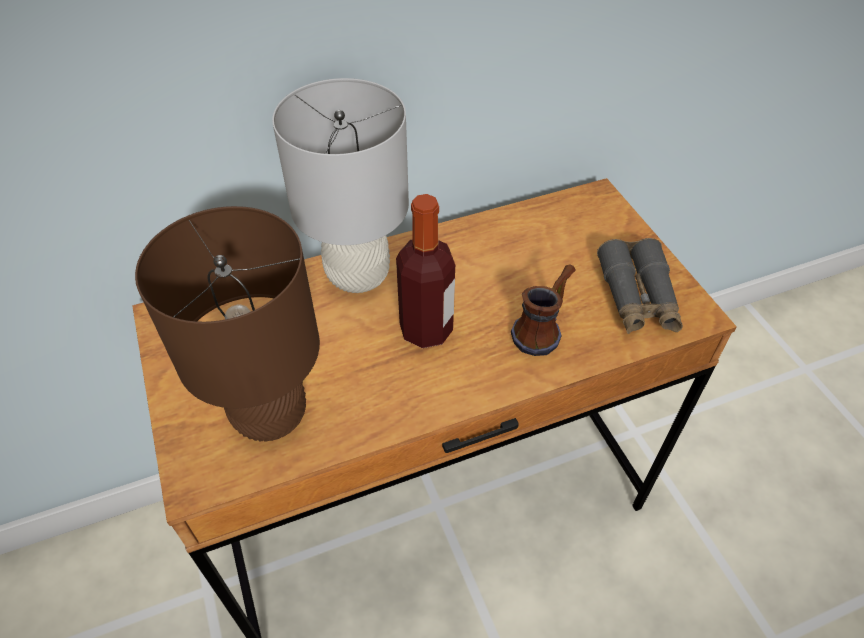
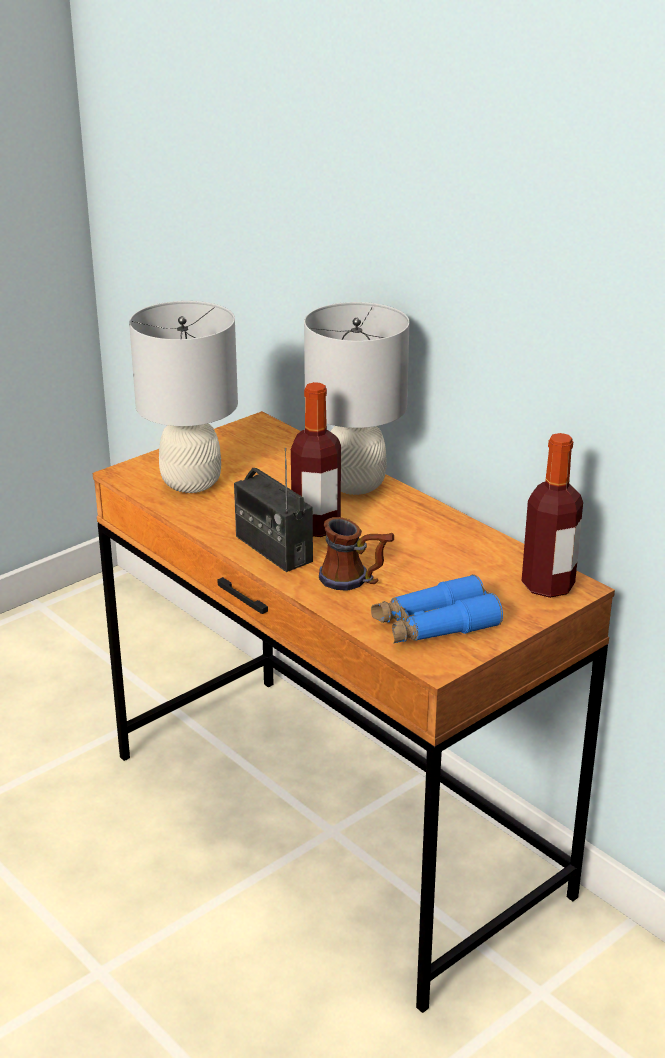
camera: 70 degrees right, 20 degrees down
(267, 418) = (189, 484): brown table lamp -> grey table lamp
(456, 377) = (273, 549): none -> radio
(591, 210) = (548, 585): none -> bottle
(637, 297) = (434, 626): grey binoculars -> blue binoculars

